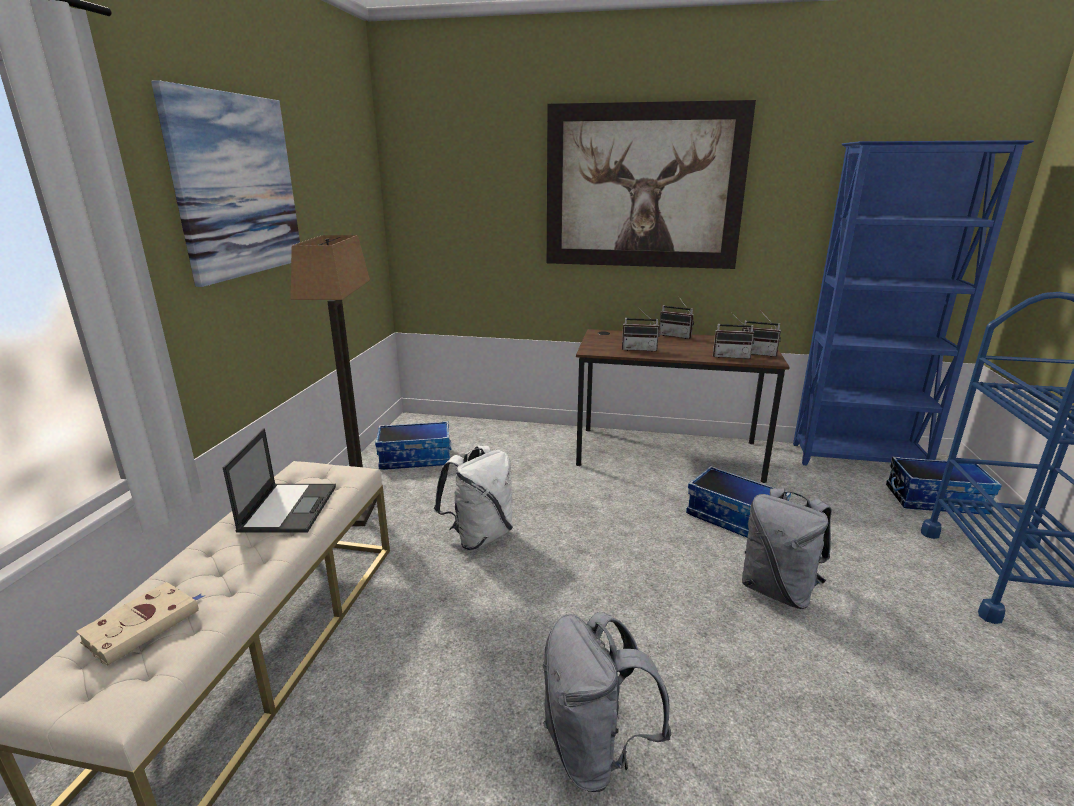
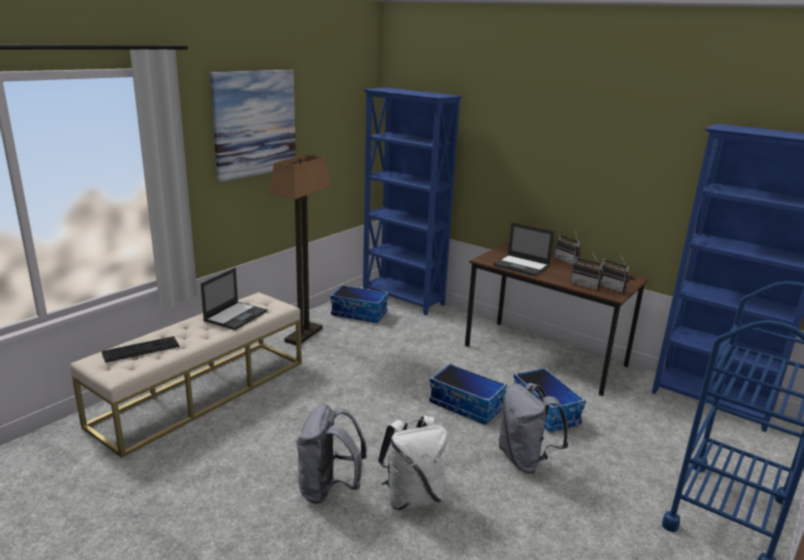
camera: 25 degrees right, 0 degrees up
(144, 625) = (141, 349): beige book -> keyboard
(455, 427) = (403, 299): none -> blue bookcase
(479, 536) = (360, 370): white backpack -> white backpack (412, 497)
(639, 349) = (522, 266): radio -> laptop
(643, 187) = (556, 139): picture -> none
(935, 500) = (742, 449): storage box -> storage box (466, 405)

